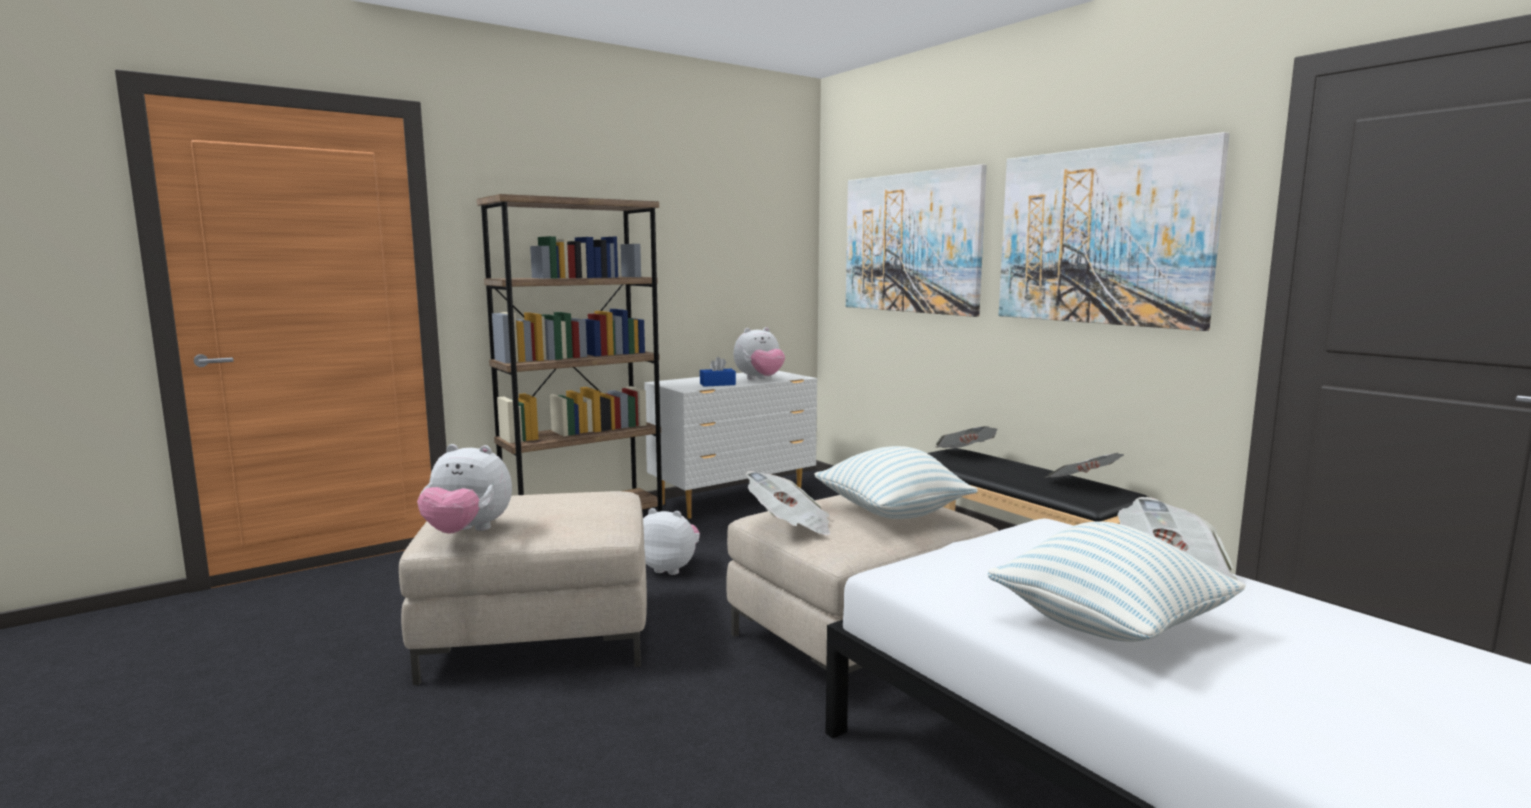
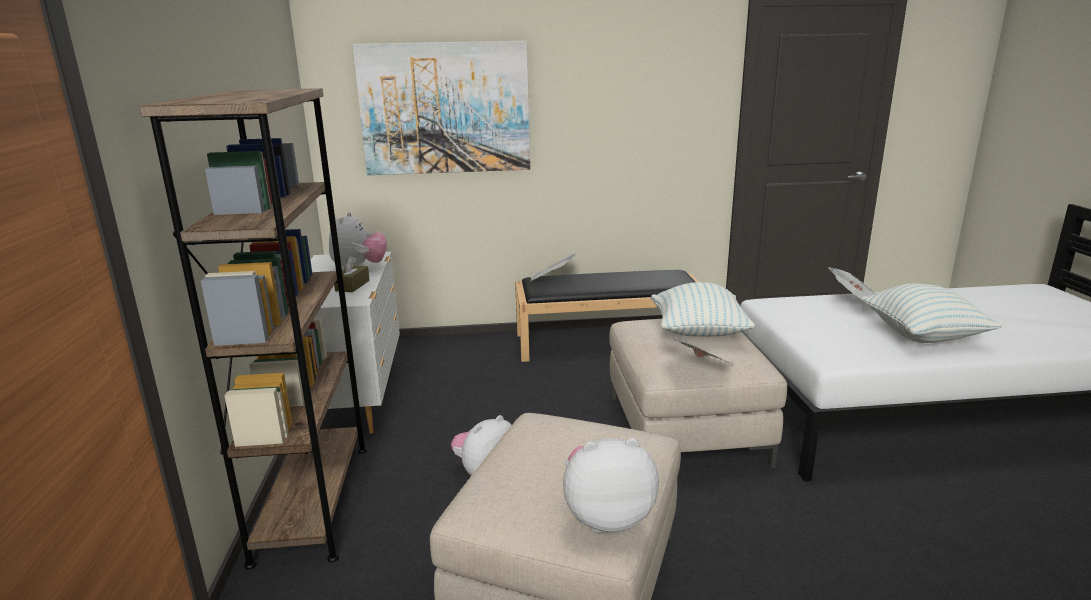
camera: 60 degrees left, 10 degrees up
(467, 532) = (607, 517): plush toy -> plush toy turned 135 degrees counterclockwise
(717, 384) = (352, 286): blue tissue box -> brown tissue box
(1081, 485) = (654, 275): newspaper -> none
(1101, 236) = (632, 101): picture -> none

